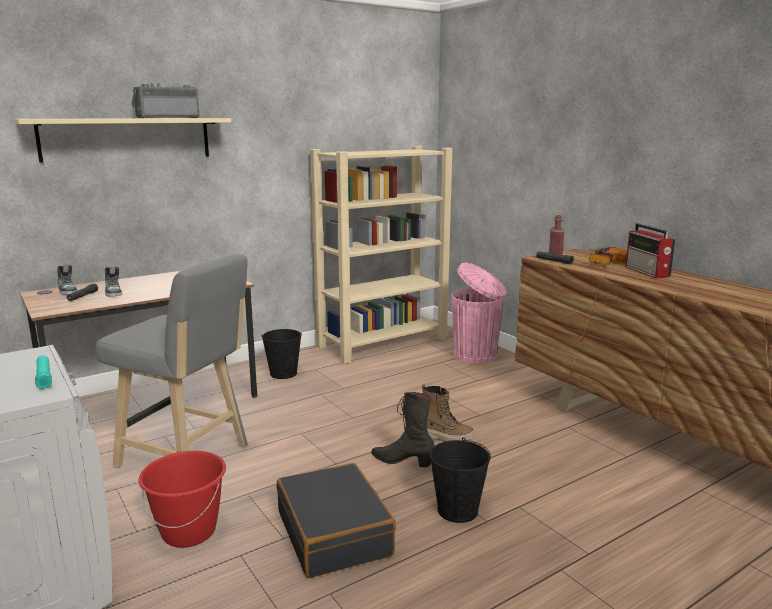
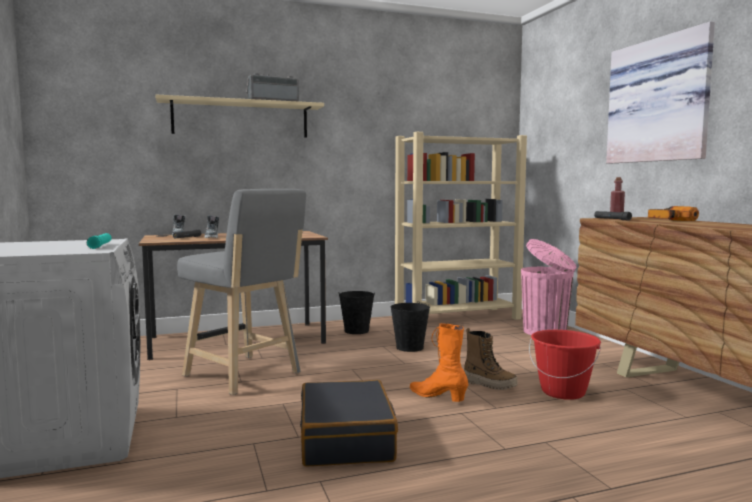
camera: 15 degrees right, 10 degrees down
(189, 531) = (219, 422): red bucket -> red bucket (563, 392)
(402, 461) = (438, 397): black boot -> orange boot
(457, 510) = (477, 437): black bucket -> black bucket (409, 347)
(596, 133) = (660, 100): none -> picture
(647, 272) = (711, 224): radio -> none

